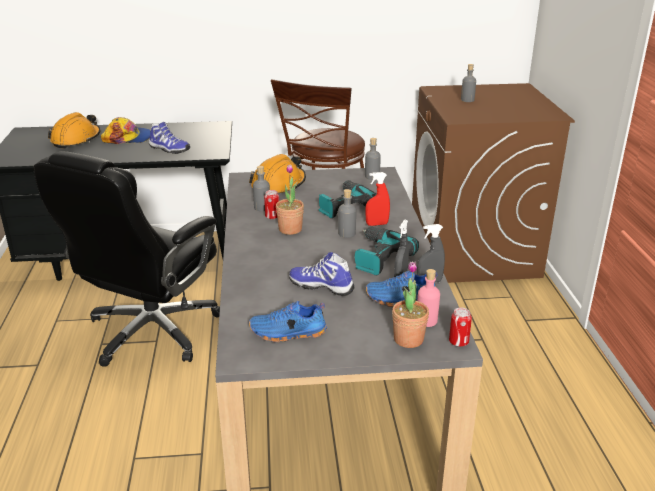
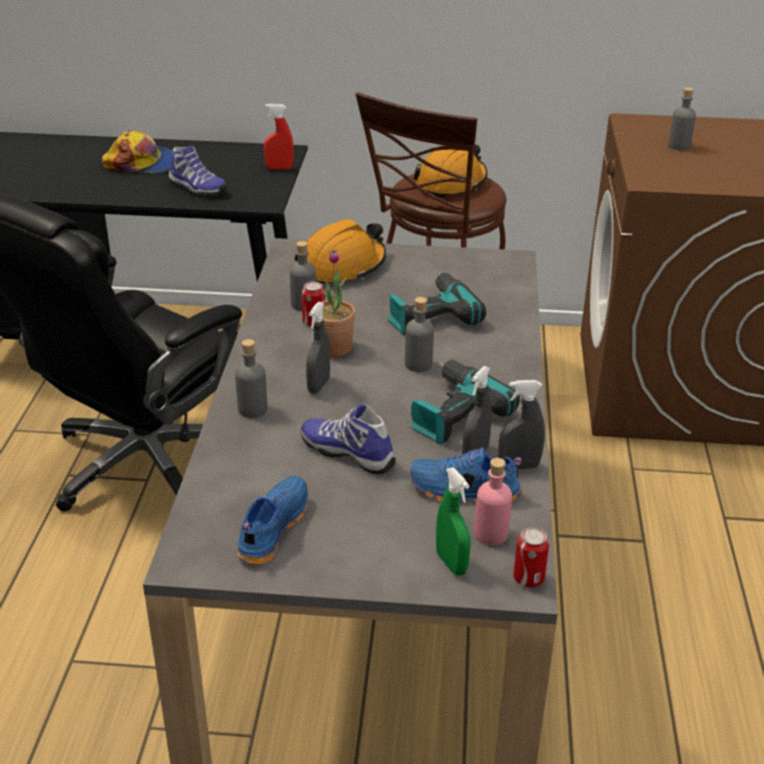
camera: 10 degrees right, 5 degrees up
(76, 139) = (68, 160): orange hard hat -> orange hard hat (451, 183)
(288, 251) = (318, 386): none -> grey spray bottle
(288, 333) = (271, 528): blue shoe -> blue shoe turned 105 degrees clockwise
(372, 176) = (492, 266): grey bottle -> grey bottle (252, 409)
(377, 224) = (471, 353): red spray bottle -> red spray bottle (279, 168)
(408, 339) = (451, 563): potted plant -> green spray bottle

